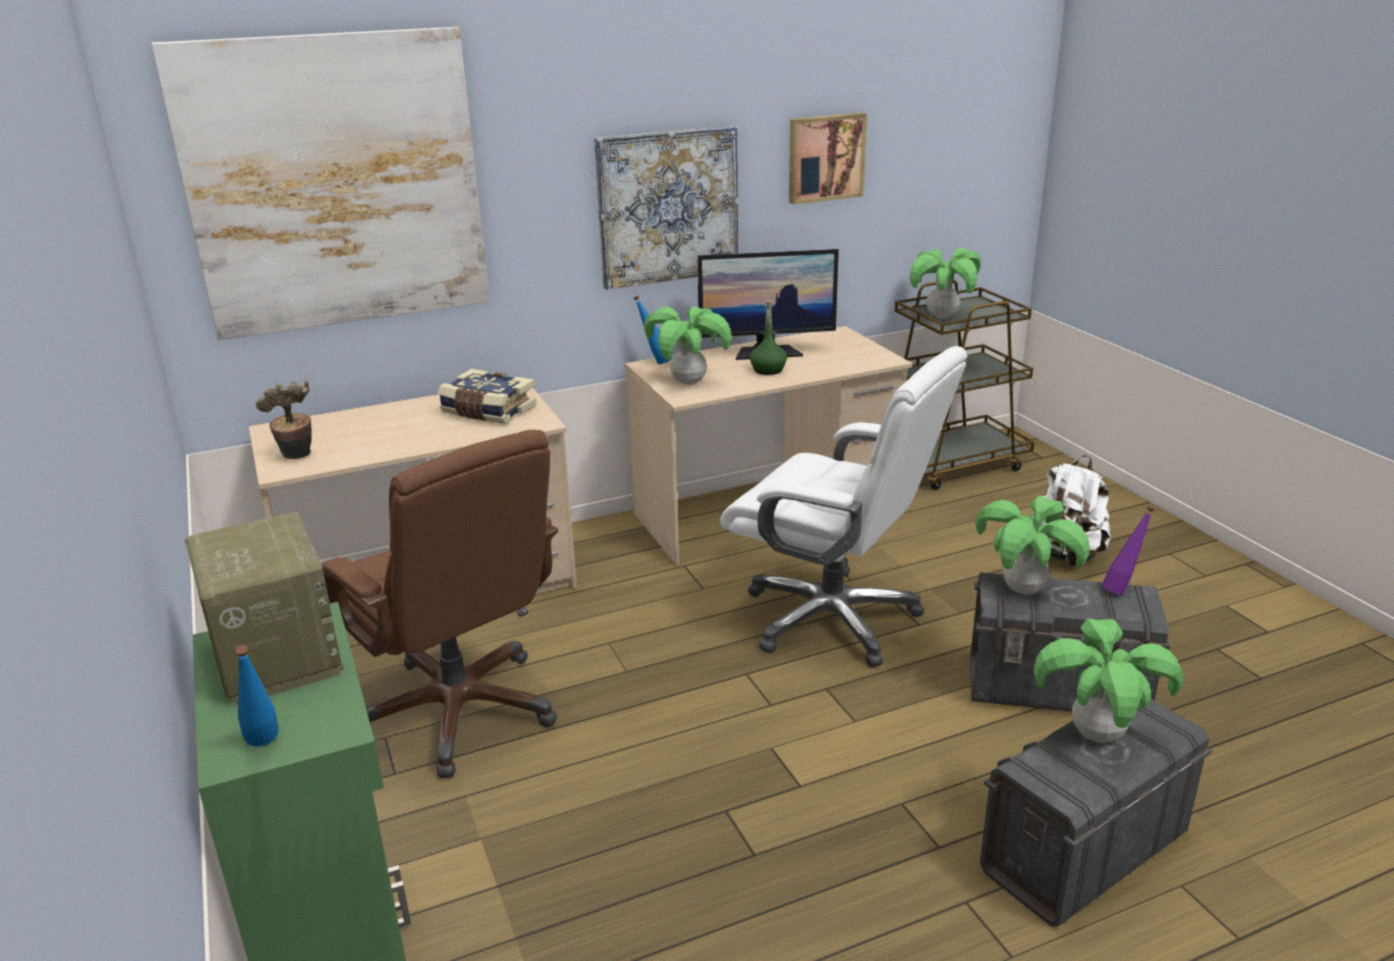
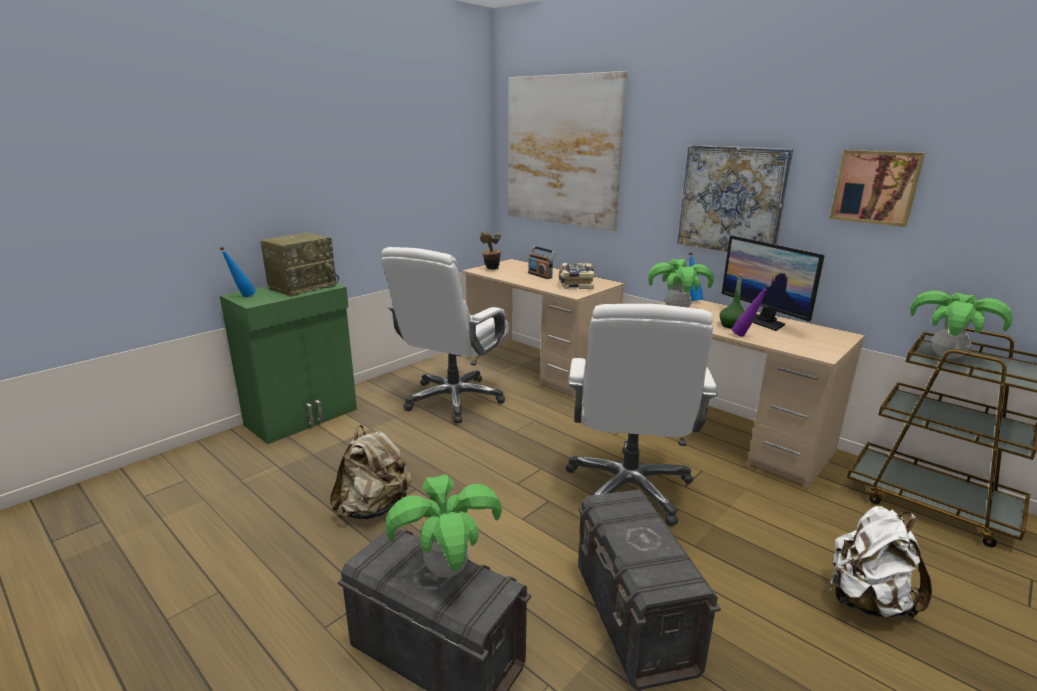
camera: 65 degrees right, 5 degrees down
(400, 425) = (540, 275): none -> radio
(460, 711) = (453, 400): brown office chair -> white office chair
(755, 868) = (374, 508): none -> beige backpack
(1024, 590) = (631, 513): potted plant -> none
(1121, 589) = (683, 569): purple bottle -> purple bottle (745, 336)

